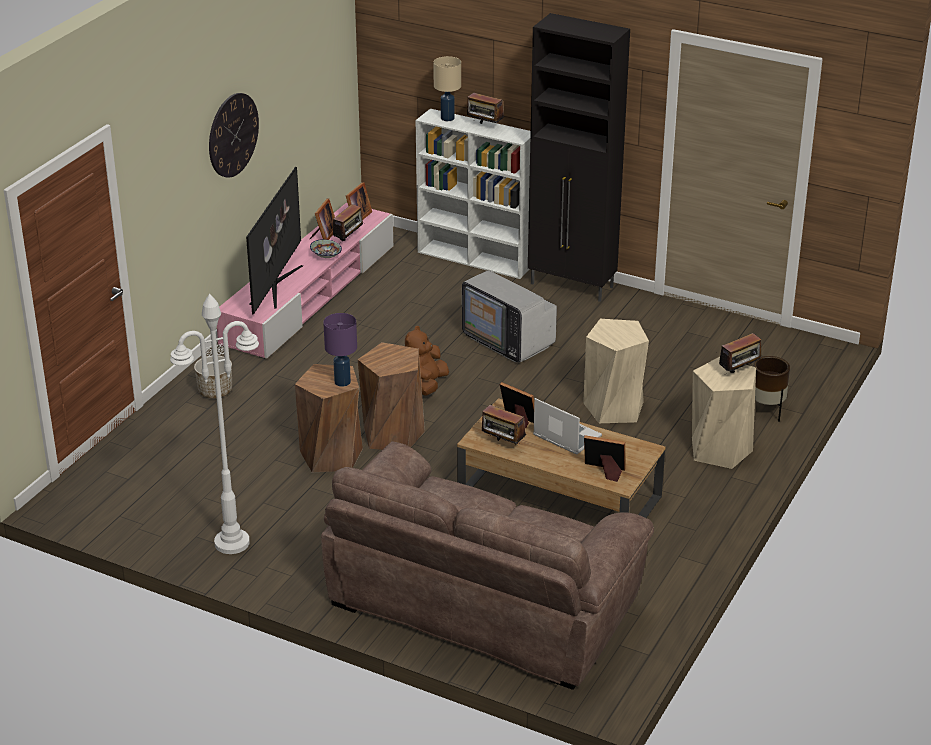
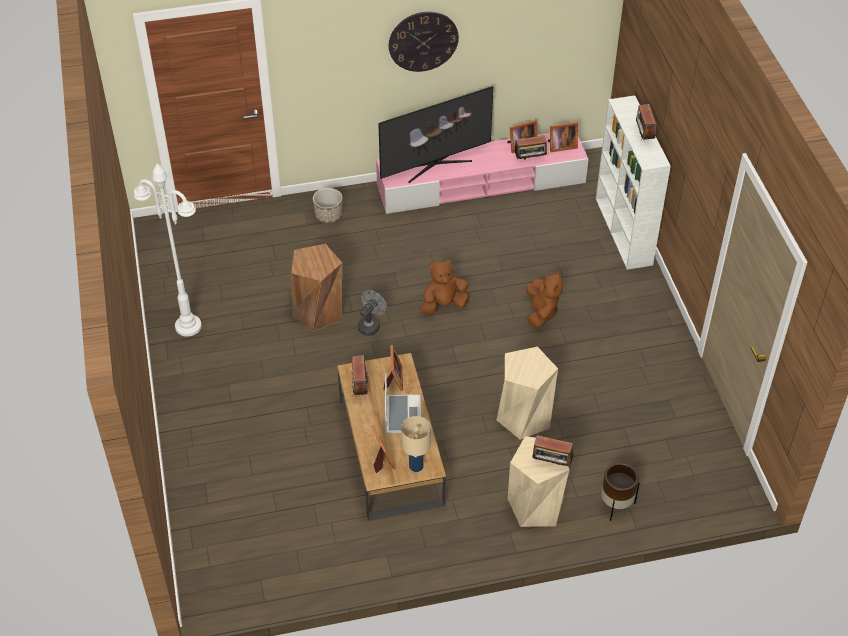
camera: 50 degrees right, 15 degrees up
(325, 256) = (496, 164): bowl -> none
(342, 382) = (318, 270): purple table lamp -> none
(392, 434) = (370, 325): brown stool -> grey fan
(447, 118) = (631, 112): beige table lamp -> beige table lamp (416, 466)
(481, 606) = (236, 483): brown sofa -> none
(508, 341) = (541, 312): television -> brown plush toy
(572, 286) = (652, 302): black cabinet -> none

